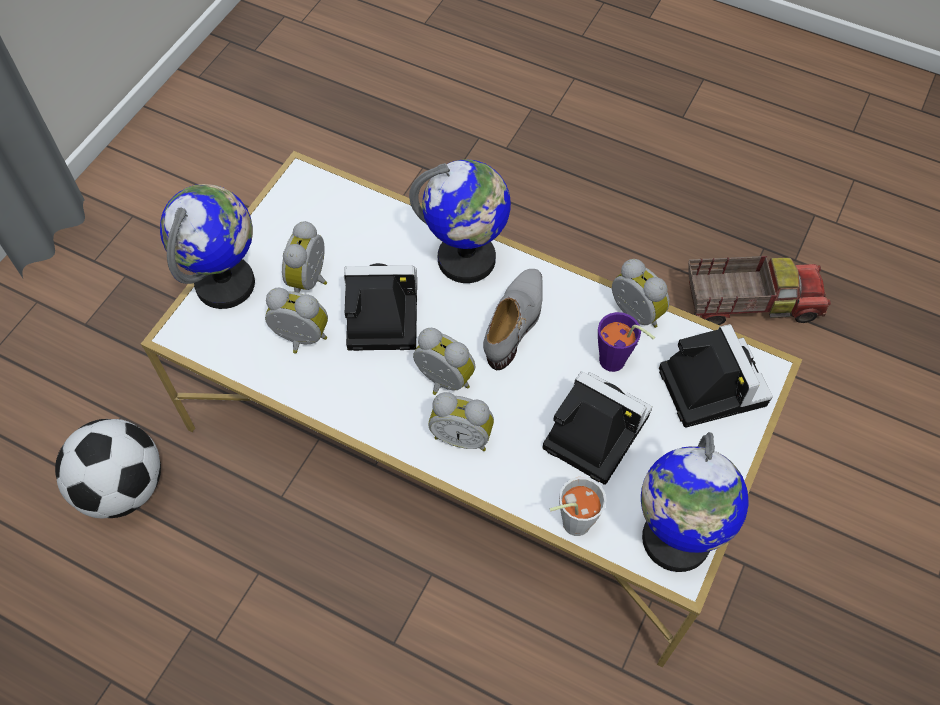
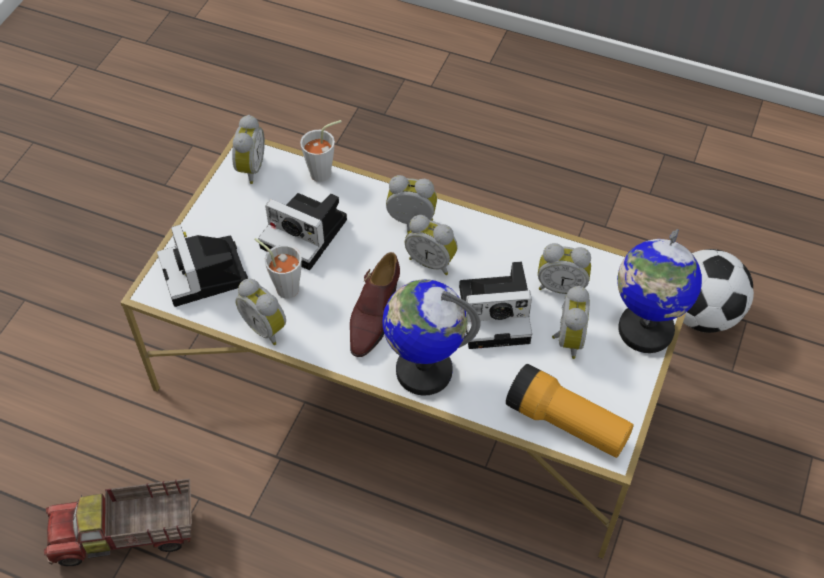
camera: 175 degrees right, 5 degrees down
(335, 202) = (566, 423): none -> flashlight
(515, 322) = (373, 315): grey shoe -> brown shoe
(617, 364) = (283, 286): purple cup -> grey cup
(675, 539) = (249, 168): globe -> alarm clock

